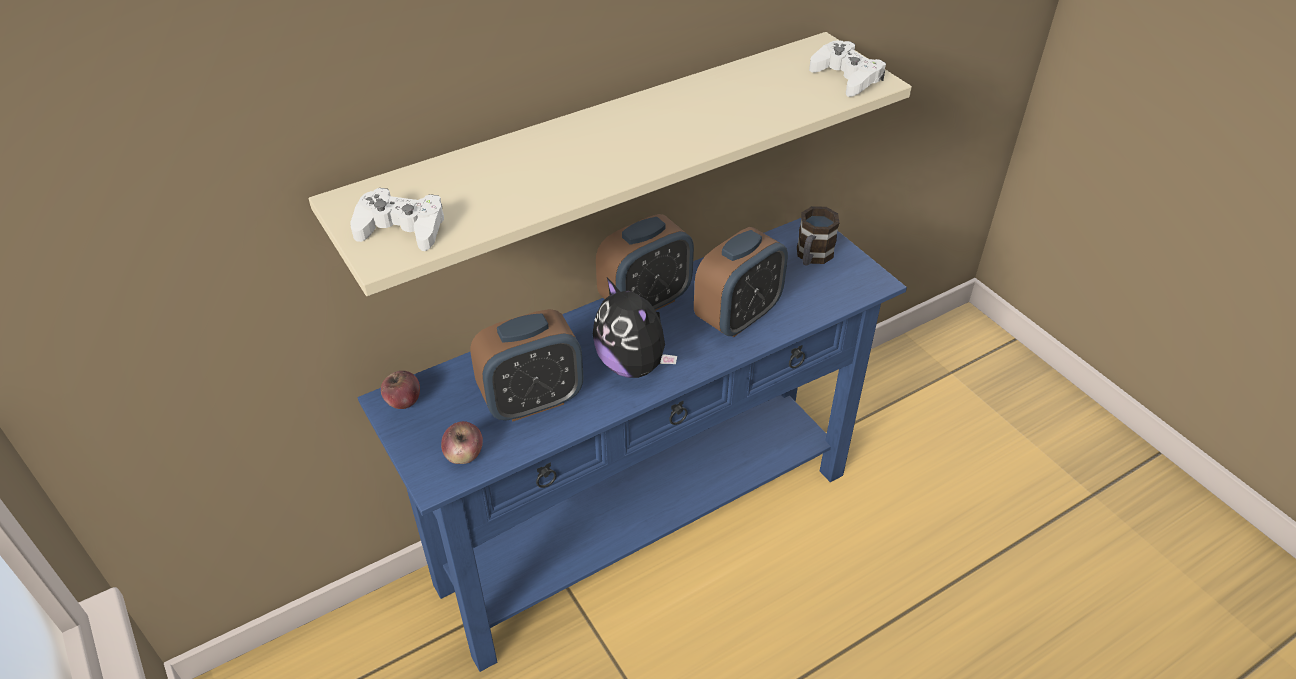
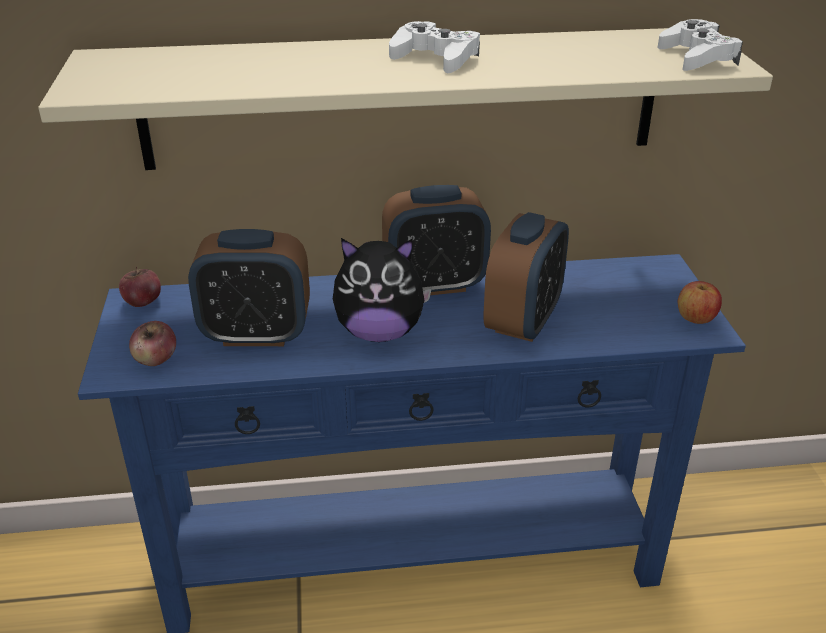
camera: 25 degrees right, 10 degrees down
(401, 228) = (119, 79): white game controller -> white game controller (435, 58)
(633, 364) = (380, 332): plush toy -> plush toy turned 75 degrees counterclockwise
(738, 317) = (523, 321): alarm clock -> alarm clock turned 45 degrees counterclockwise
(812, 257) = (647, 291): mug -> none
(861, 273) = (695, 319): none -> apple

